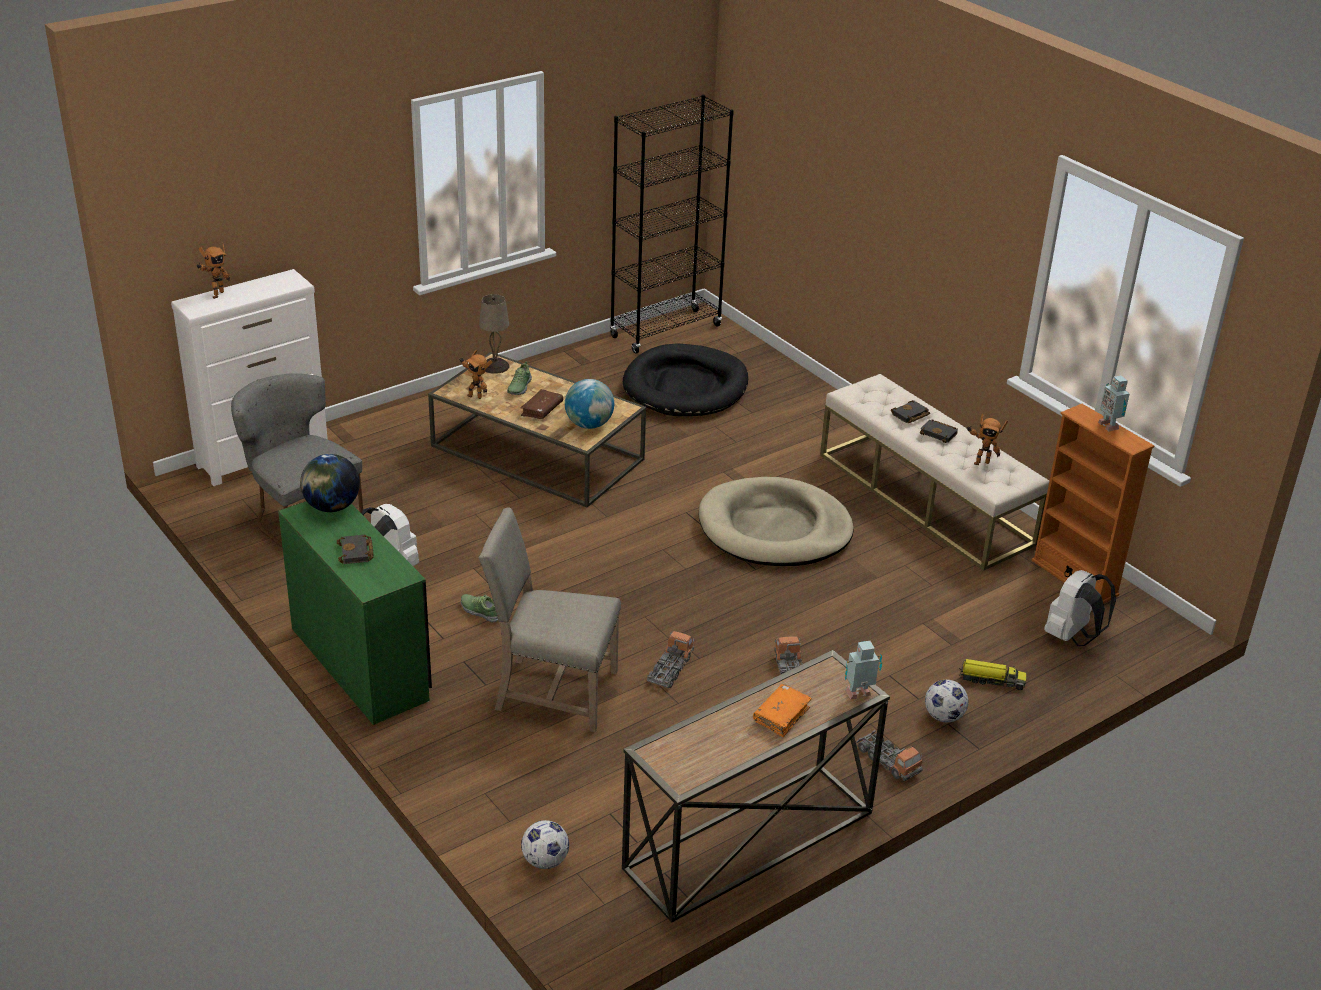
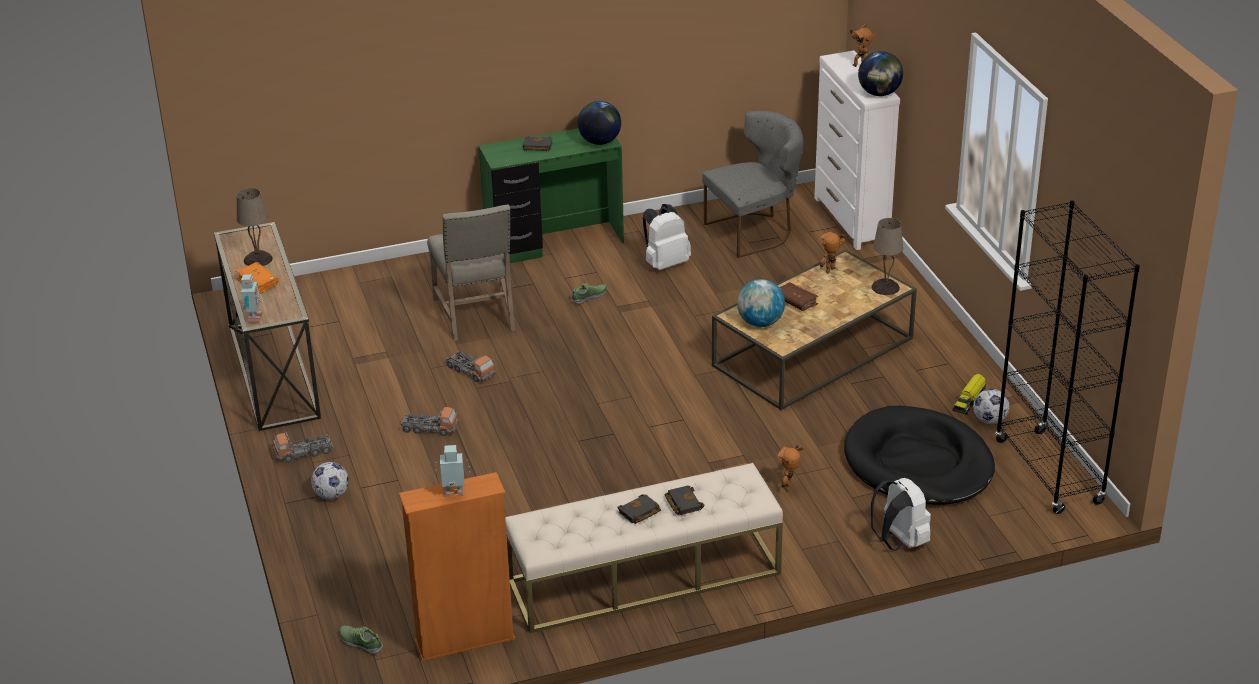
camera: 110 degrees right, 0 degrees up
(286, 279) = (879, 93): none -> globe
(519, 387) = (841, 295): shoe -> shoe (361, 643)
(545, 861) = (314, 291): football -> football (989, 421)
(552, 691) = (477, 315): beige chair -> beige chair turned 135 degrees clockwise
(725, 735) = (257, 259): none -> beige table lamp
(774, 529) = (634, 465): beige dog bed -> none
(980, 462) = (576, 526): toy robot -> toy robot (790, 487)
(991, 680) = (357, 535): toy truck -> toy truck (969, 400)
(1072, 636) = (382, 606): white backpack -> white backpack (899, 541)

